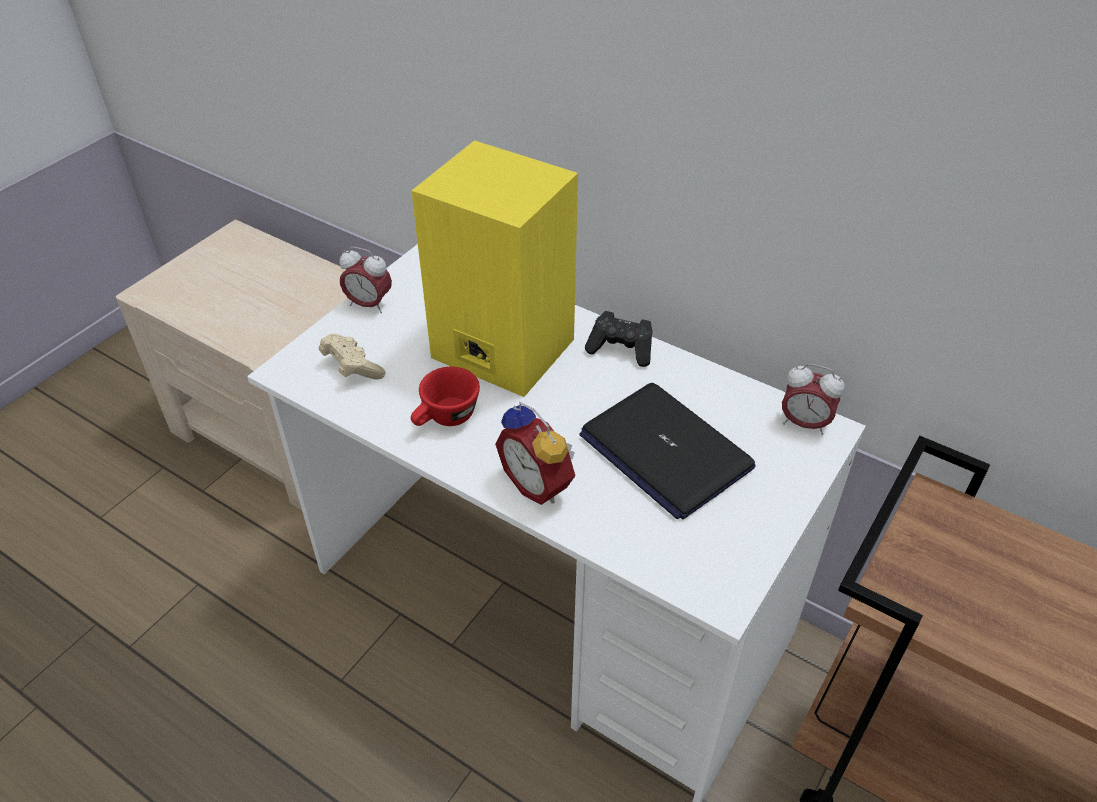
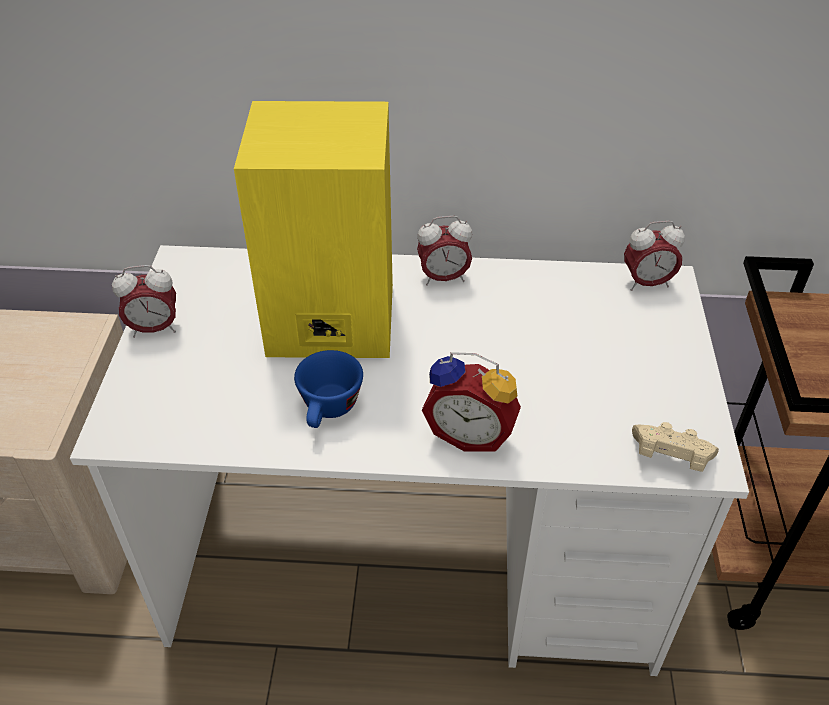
camera: 30 degrees left, 0 degrees up
(352, 368) = (188, 400): beige game controller -> beige game controller (669, 458)
(445, 418) = (329, 410): red cup -> blue cup
(621, 349) = (443, 278): black game controller -> alarm clock
(664, 451) = (555, 354): laptop -> none

